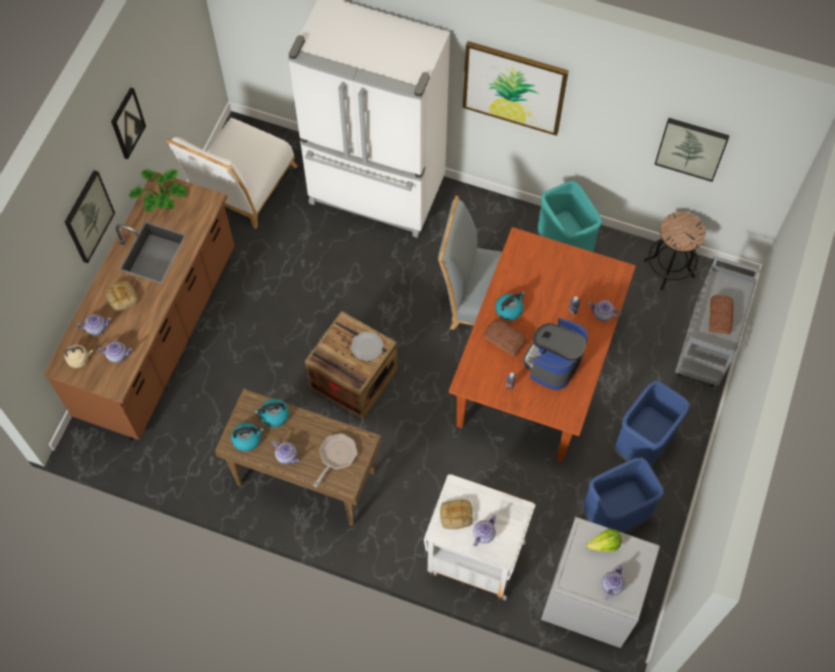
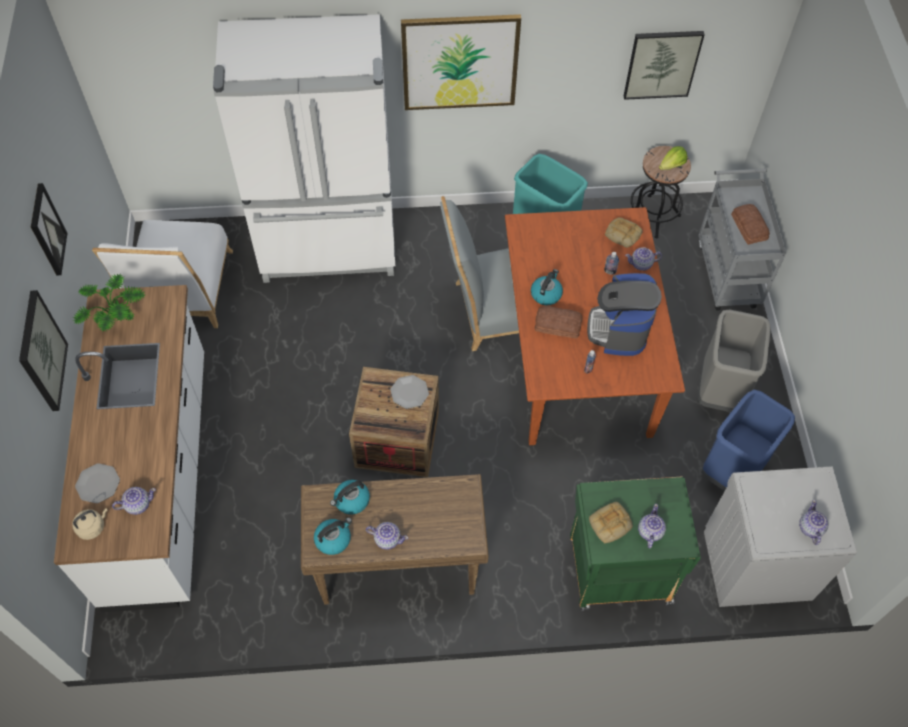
camera: 25 degrees left, 5 degrees down
(96, 328) = (98, 484): teapot -> plate
(121, 297) = (113, 438): bread -> bread (622, 234)
(160, 335) = (160, 477): brown counter -> white counter
(336, 456) = (443, 517): frying pan -> none
(474, 556) = (617, 571): white cart -> green cart
(604, 544) = (778, 489): lettuce -> lettuce (672, 165)
(642, 445) = (719, 389): blue trash can -> grey trash can

